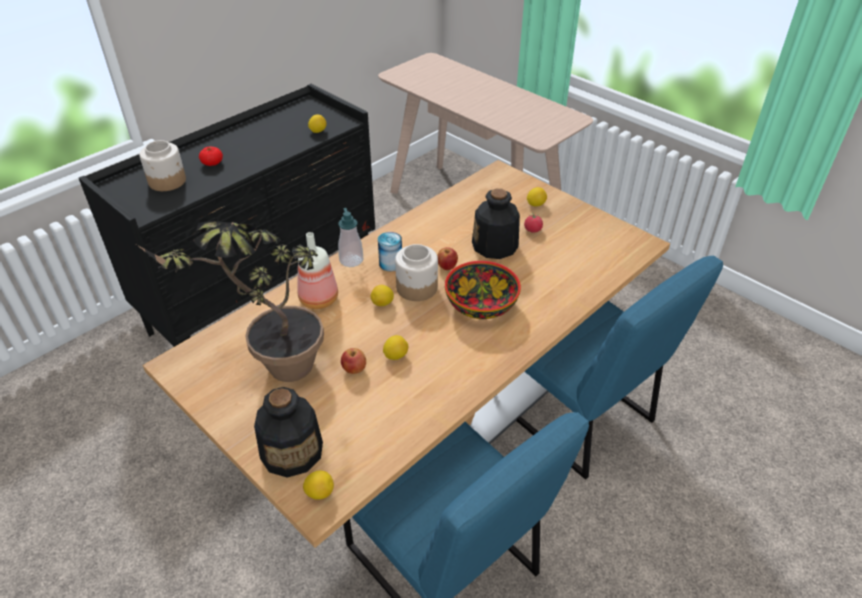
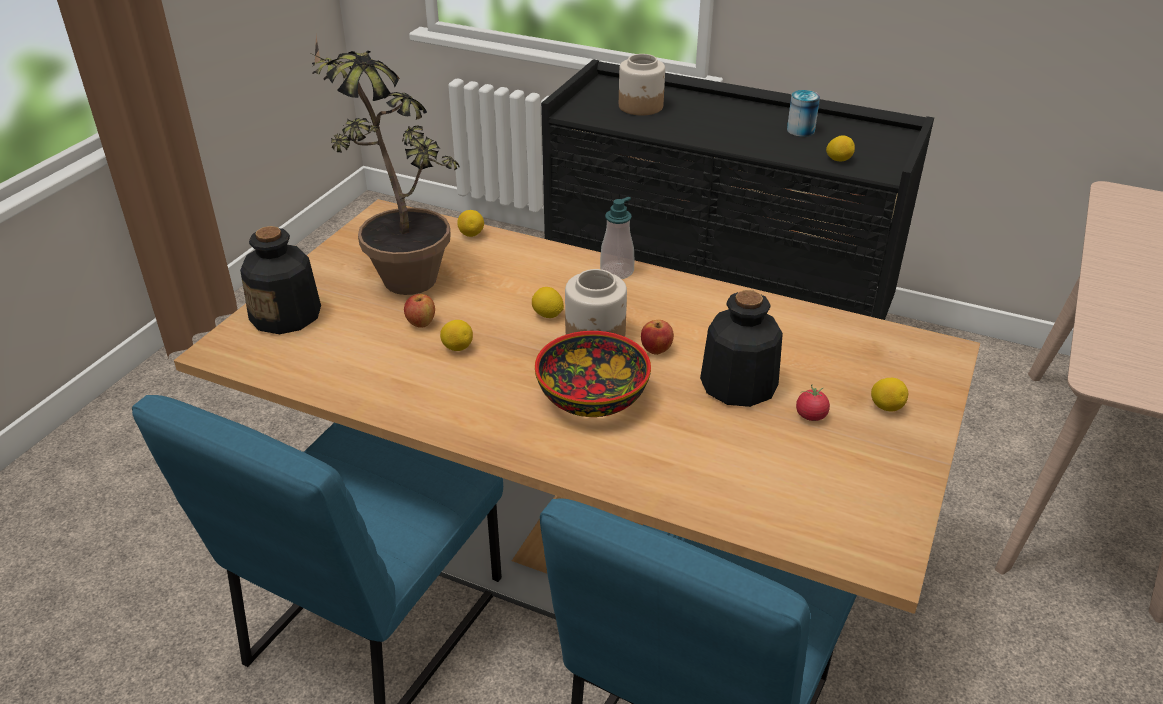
camera: 70 degrees right, 5 degrees down
(212, 163) = (698, 118): tomato -> none
(317, 299) = (529, 267): bottle -> none
(320, 492) = (234, 347): lemon -> lemon (471, 234)
(390, 263) = (630, 302): can -> can (800, 130)

